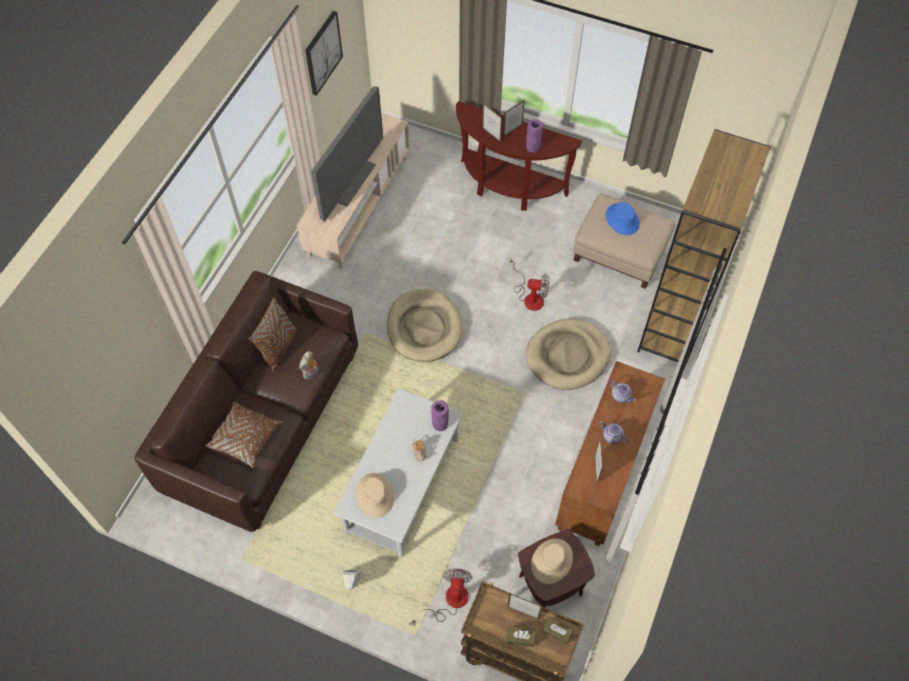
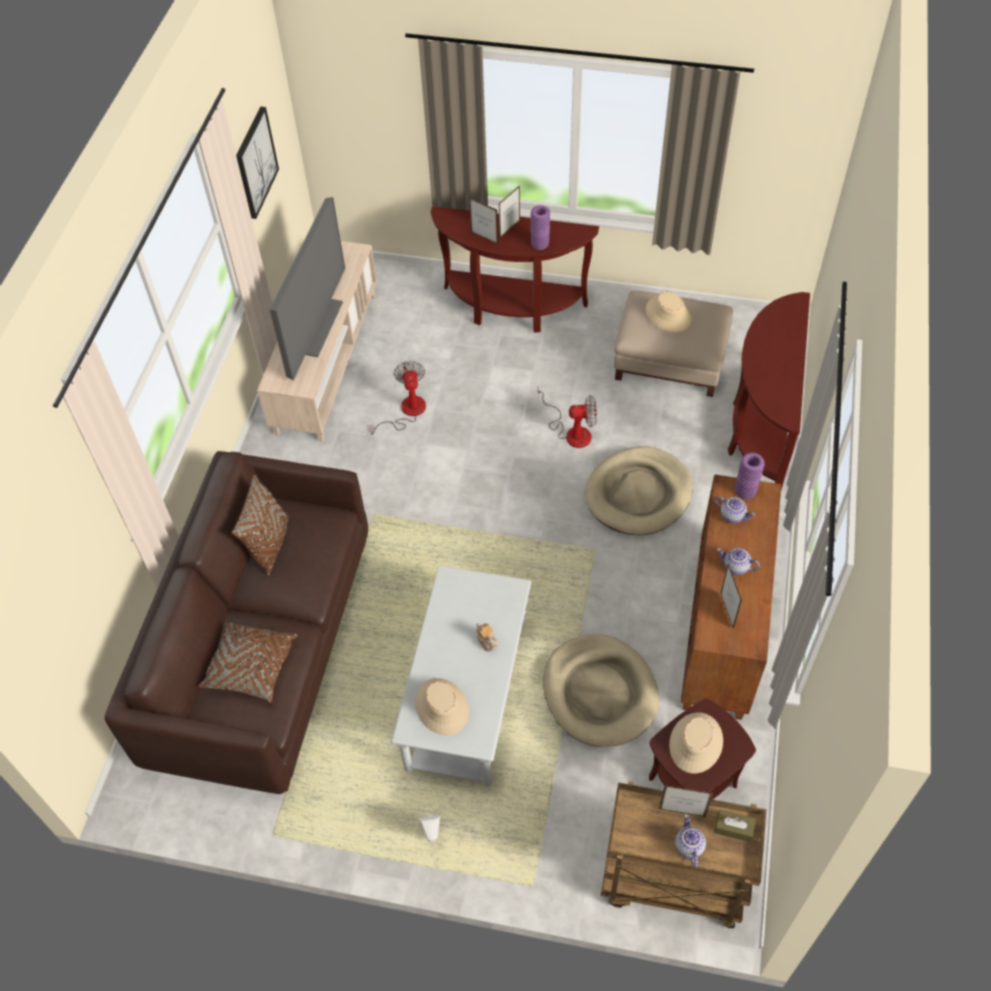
camera: 10 degrees left, 5 degrees down
(311, 373) = (320, 568): plush toy -> none
(424, 327) = (447, 493): beige dog bed -> beige dog bed (599, 692)
(440, 424) = (505, 600): purple vase -> purple vase (745, 490)
(449, 601) = (566, 831): fan -> fan (406, 412)
(521, 638) = (688, 846): brown tissue box -> teapot
(622, 219) = (668, 314): blue hat -> beige hat
(675, 323) = (760, 430): brown bookcase -> brown console table

